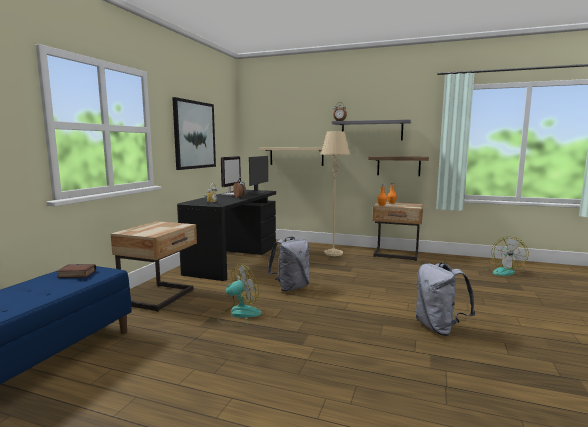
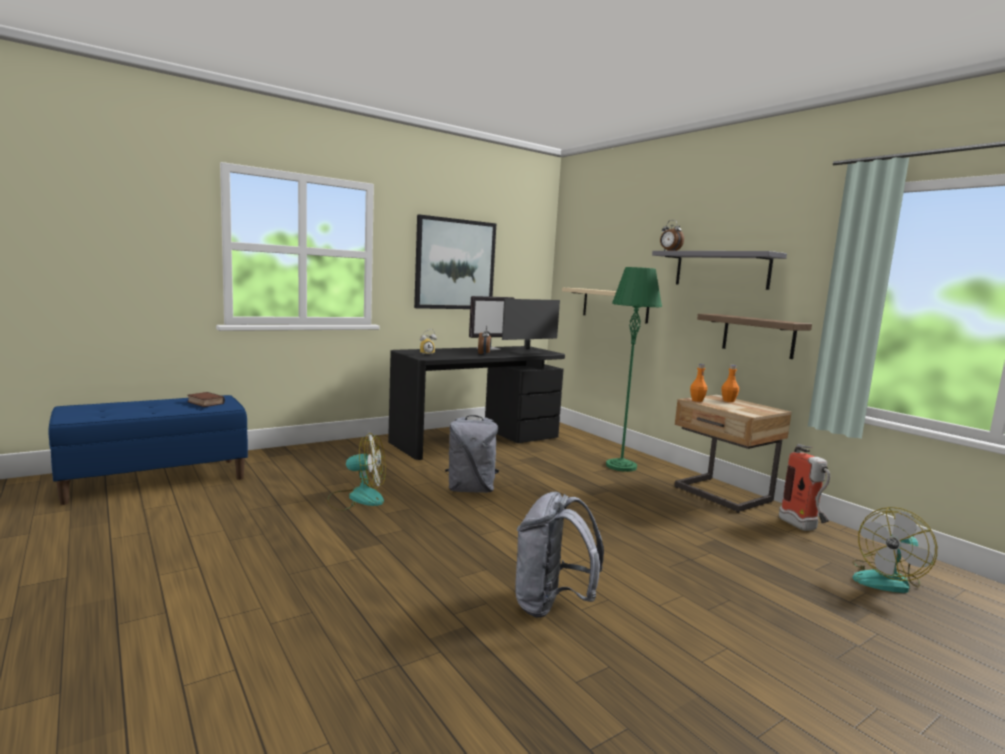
camera: 35 degrees right, 0 degrees up
(160, 297) = (326, 458): beige nightstand -> none
(333, 253) = (621, 466): beige floor lamp -> green floor lamp
(446, 260) = (803, 528): none -> fire extinguisher

